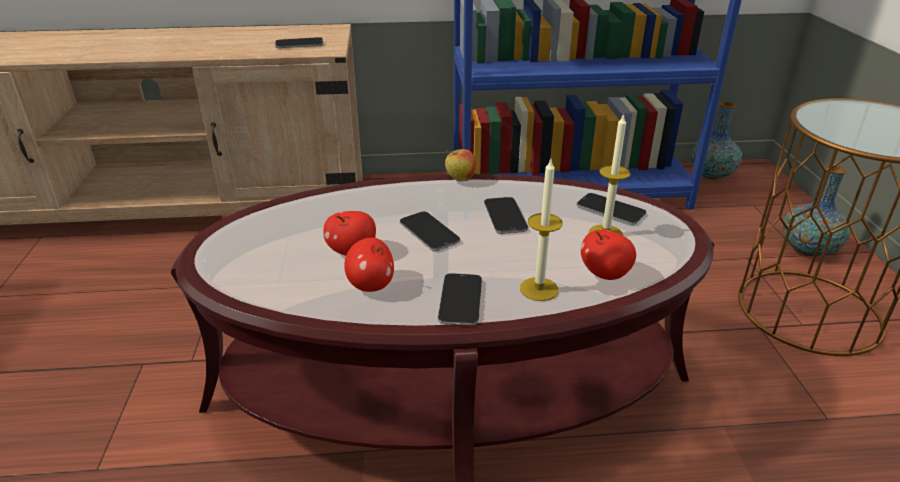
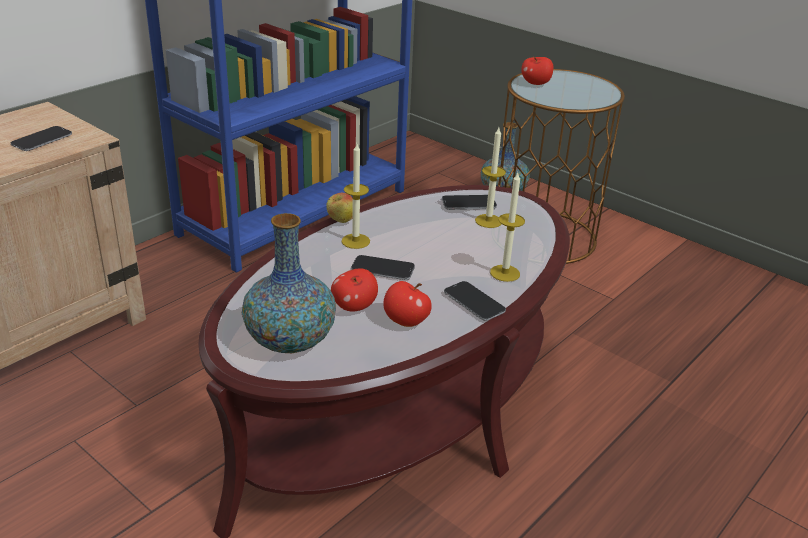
camera: 45 degrees left, 0 degrees up
(446, 200) = (355, 241): none -> candle
(505, 216) = (413, 236): phone -> none
(605, 274) = (524, 246): apple -> apple (536, 83)
(711, 175) = (385, 158): vase -> vase (290, 341)

